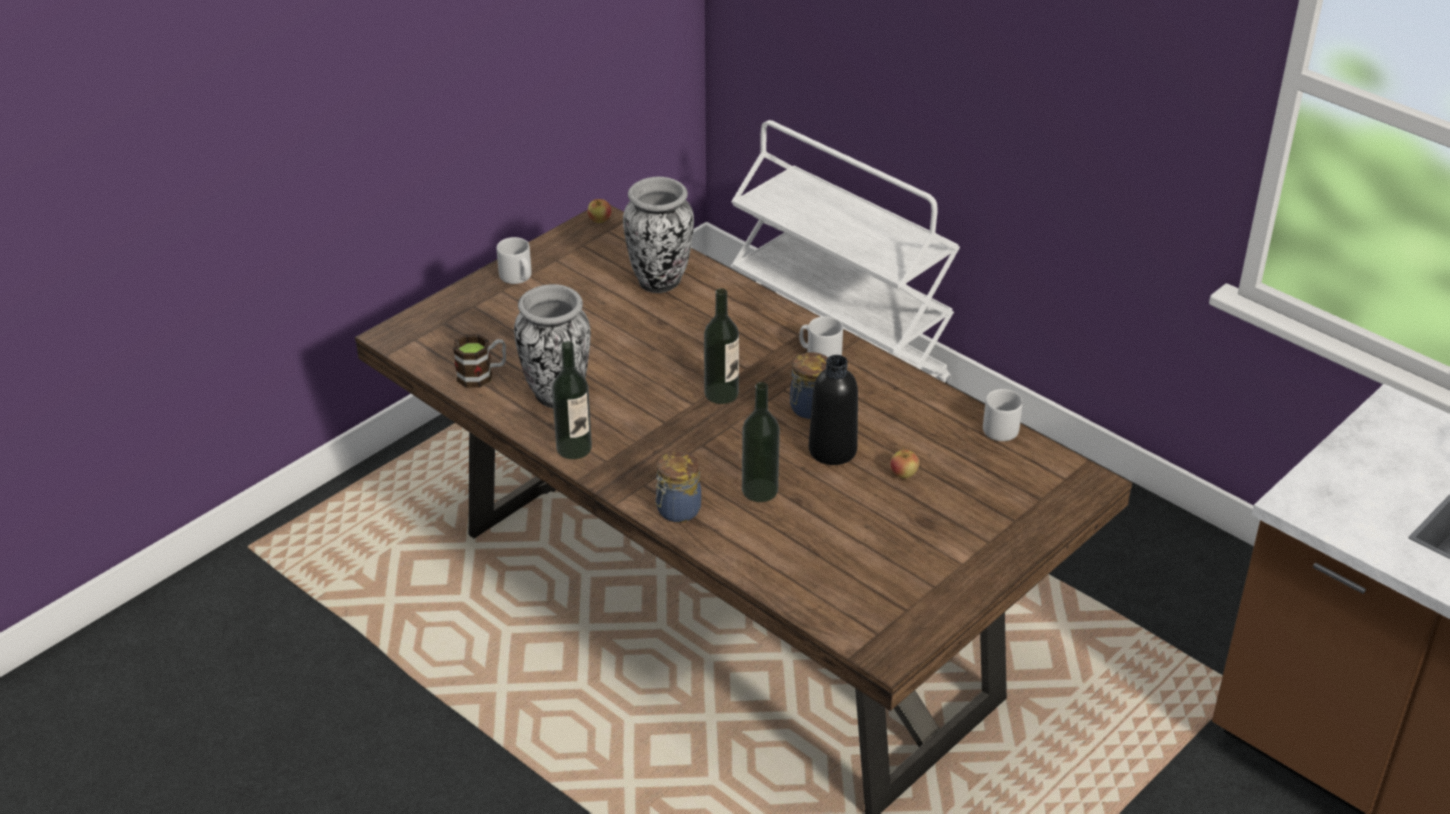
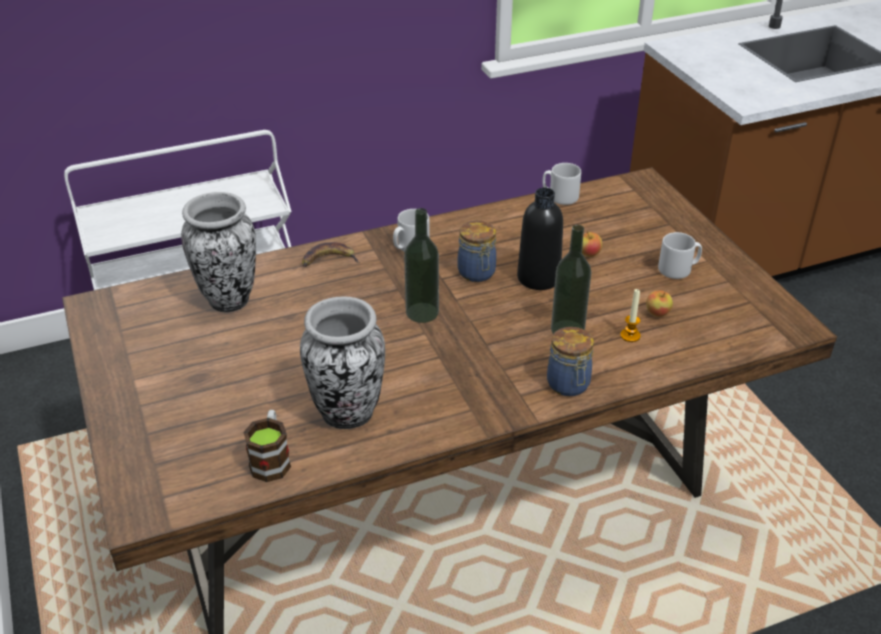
camera: 65 degrees left, 0 degrees up
(517, 277) = (129, 388): grey mug -> grey mug (678, 269)
(574, 448) = (438, 425): bottle -> none
(600, 220) = (93, 307): apple -> apple (657, 313)
(760, 314) = (328, 260): none -> banana
(781, 534) = (630, 335): none -> candle

